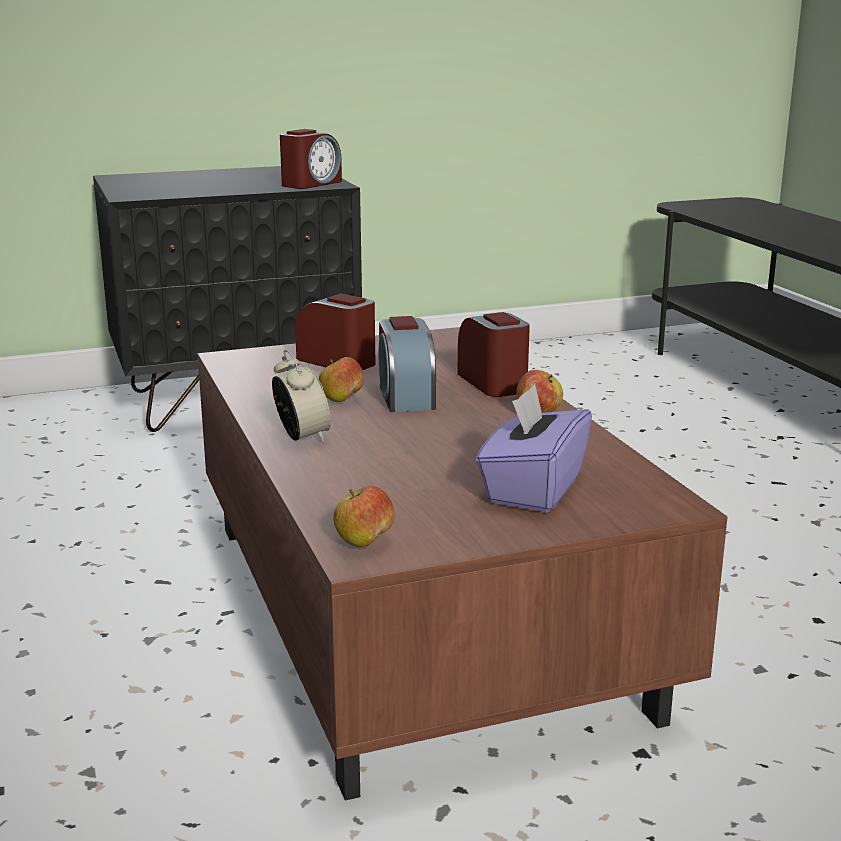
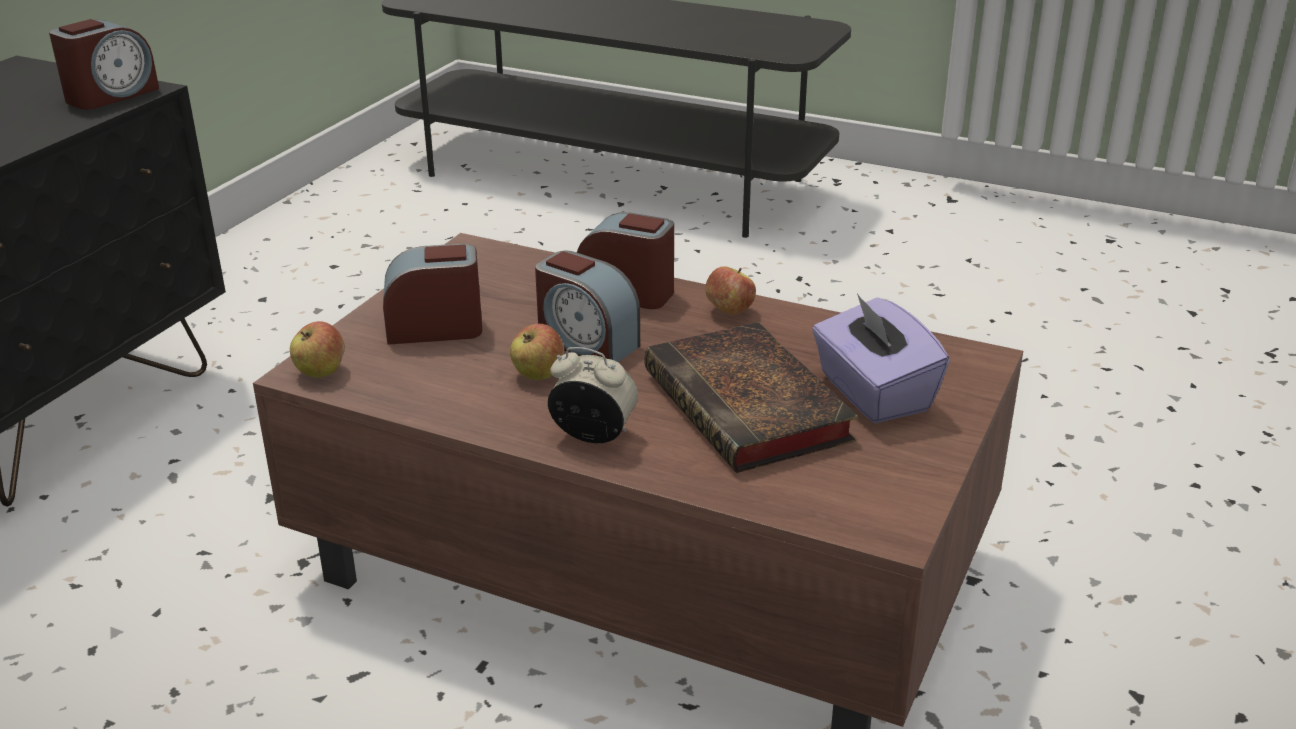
camera: 45 degrees left, 10 degrees up
(311, 184) = (111, 95): alarm clock -> alarm clock turned 45 degrees clockwise
(364, 542) = (869, 516): apple -> apple (320, 372)
(426, 463) = (751, 409): none -> book

